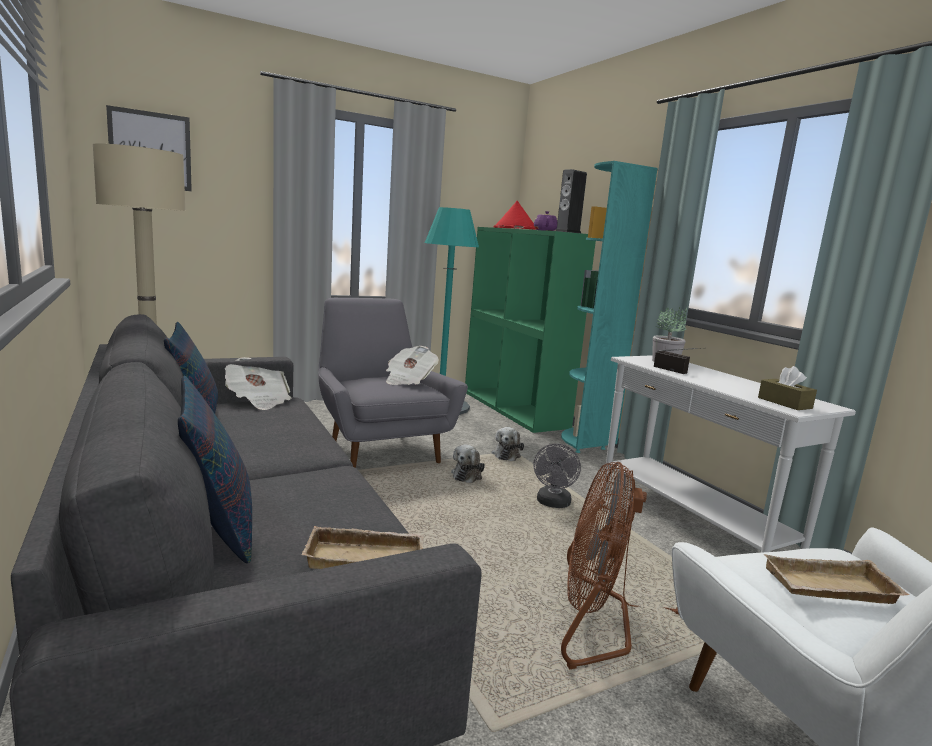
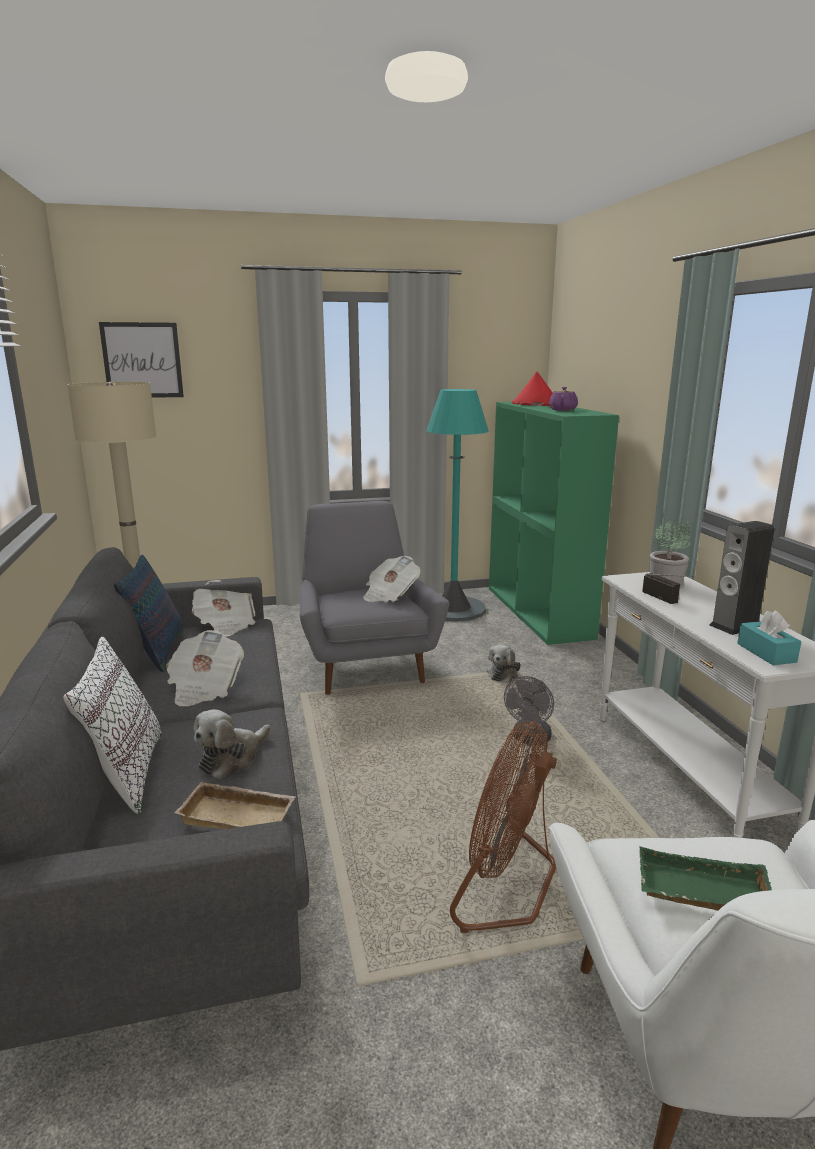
camera: 15 degrees right, 5 degrees up
(217, 528) = (129, 774): blue pillow -> white pillow
(264, 450) = (204, 687): none -> newspaper
(467, 475) = (448, 699): plush toy -> plush toy (232, 758)
(568, 232) = (584, 413): speaker -> speaker (734, 626)
(583, 445) = (601, 663): turquoise bookcase -> none
(784, 403) = (766, 653): brown tissue box -> turquoise tissue box
(829, 589) = (700, 893): beige tray -> green tray

